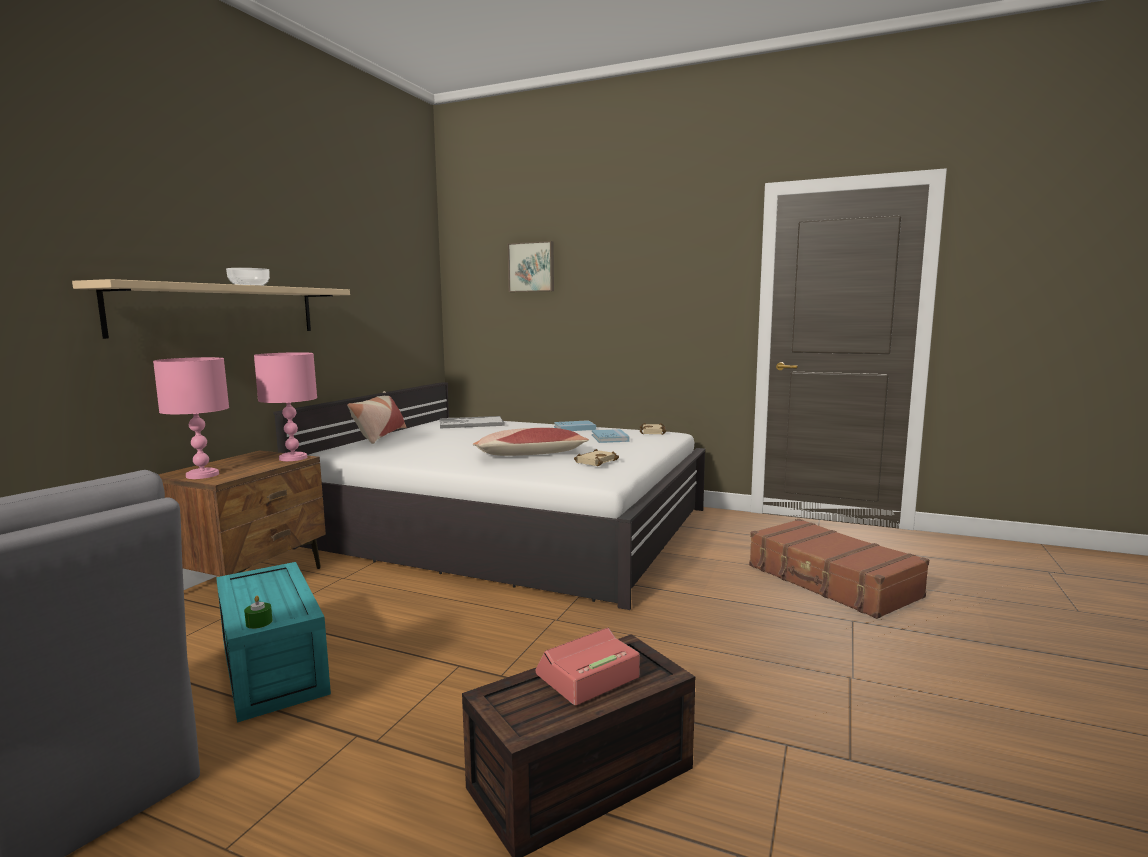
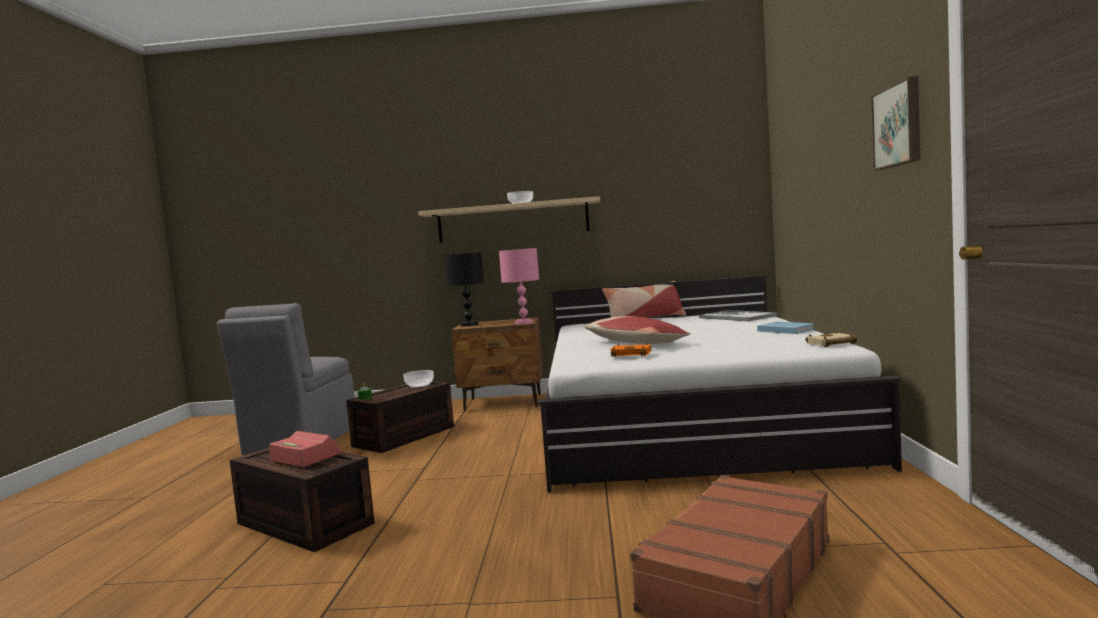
camera: 70 degrees right, 5 degrees down
(201, 475) = (468, 325): pink table lamp -> black table lamp
(262, 579) = (419, 385): none -> bowl
(276, 668) = (404, 437): turquoise storage box -> brown storage box
(532, 267) = (804, 143): picture -> picture (899, 125)
(595, 461) = (632, 353): beige book -> orange book
(610, 438) = (758, 342): blue book -> none

